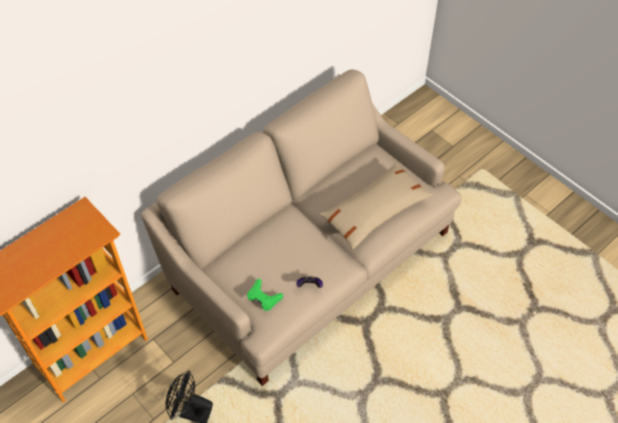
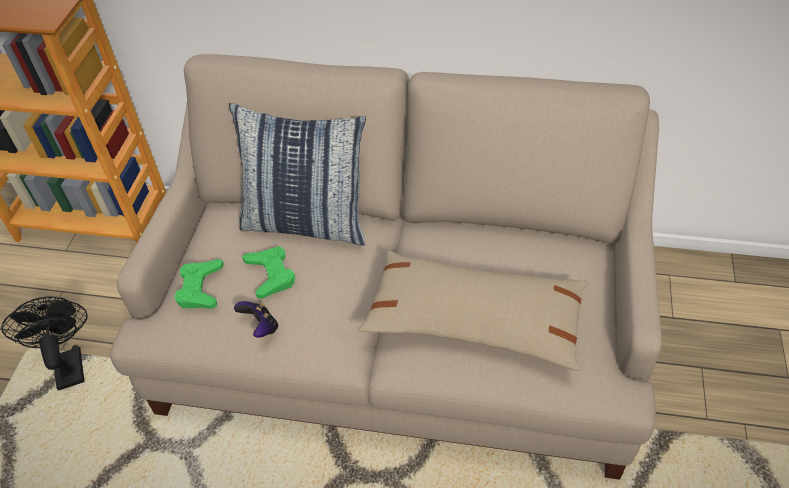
camera: 55 degrees right, 5 degrees down
(263, 235) = (306, 223): none -> pillow
(283, 266) = (271, 275): none -> green game controller

